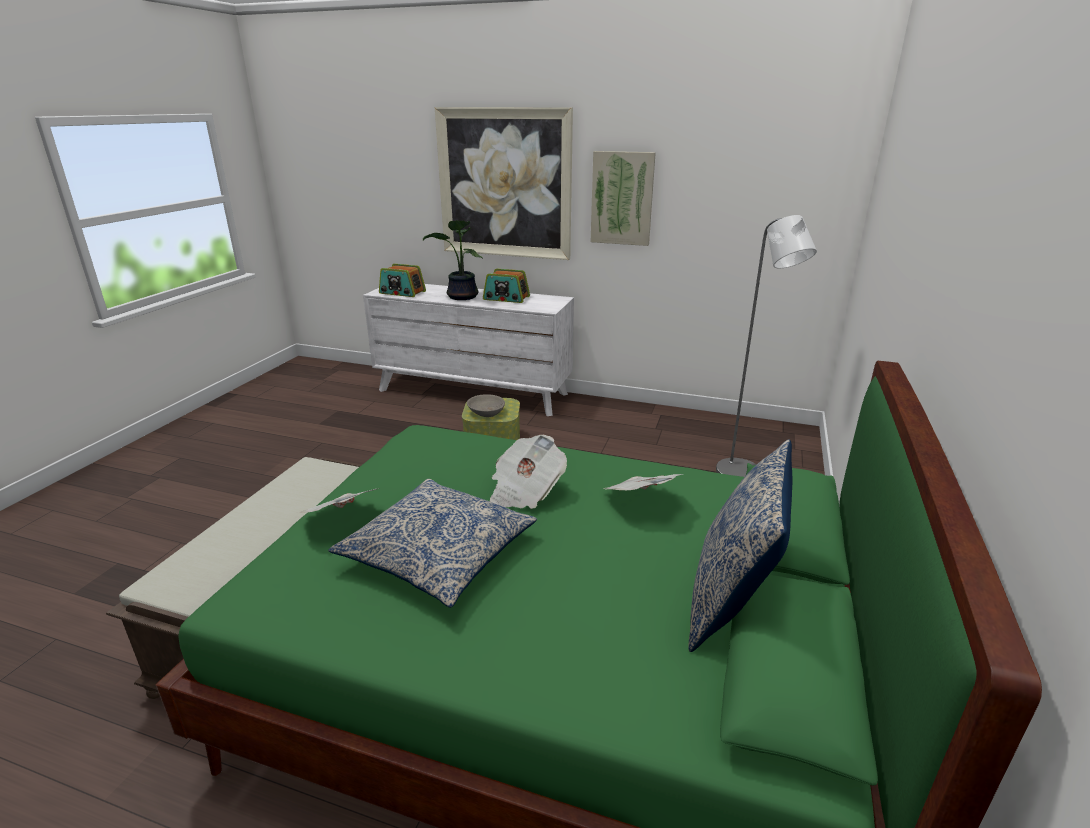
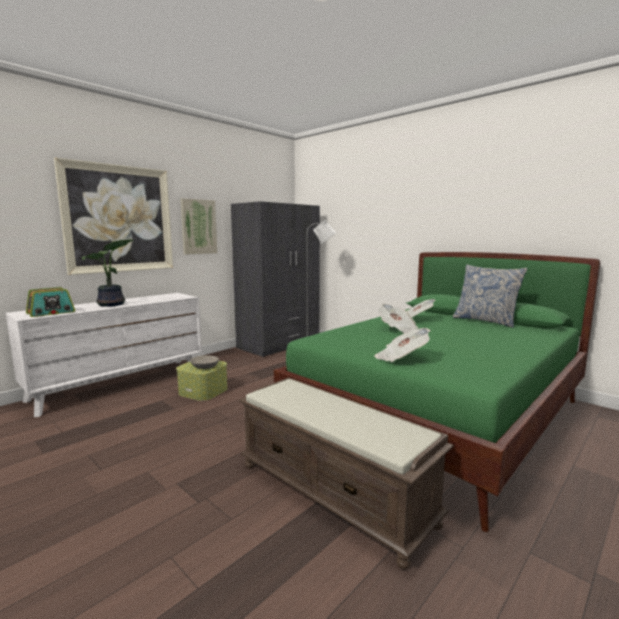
camera: 65 degrees left, 15 degrees down
(439, 553) = (443, 346): pillow -> none
(506, 298) = (143, 299): radio -> none
(728, 433) = (279, 344): none -> grey wardrobe

